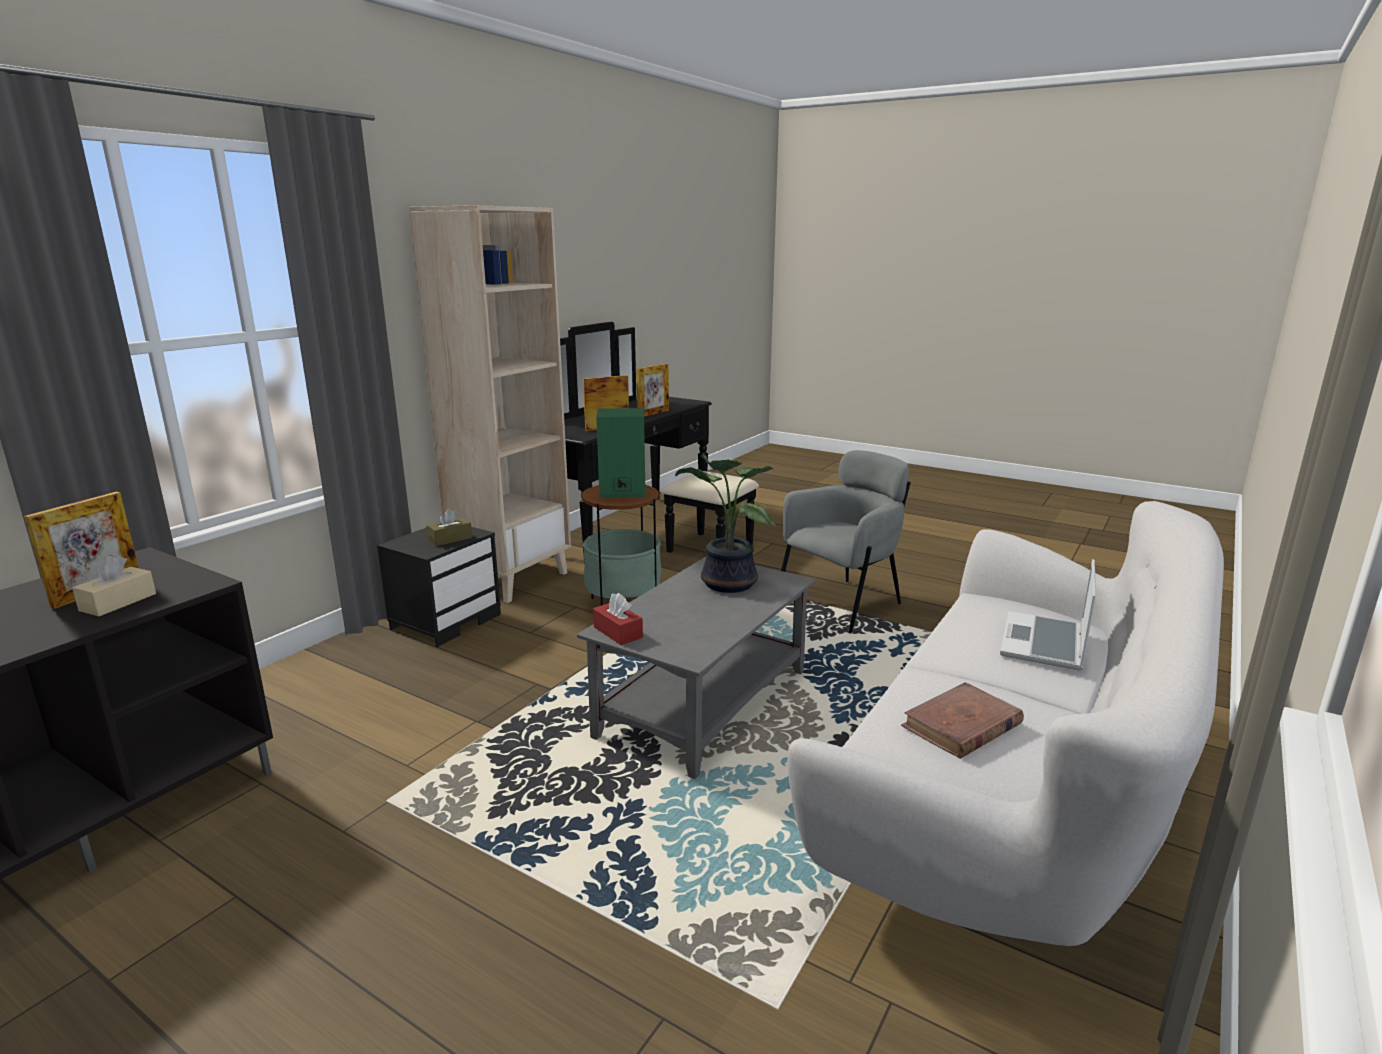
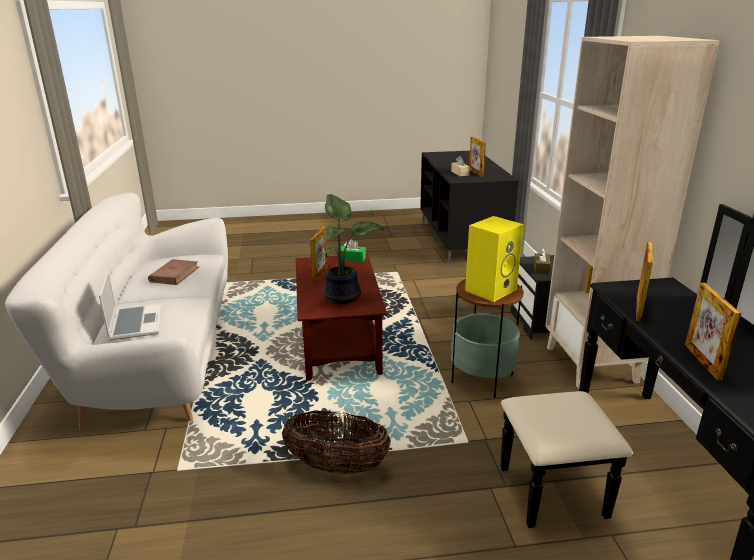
camera: 140 degrees right, 5 degrees up
(618, 632) = (352, 259): red tissue box -> green tissue box
(621, 491) = (490, 289): green speaker -> yellow speaker
(704, 705) = (338, 341): grey coffee table -> brown coffee table
(707, 624) = (320, 274): none -> picture frame
(842, 603) = (337, 466): grey armchair -> basket

